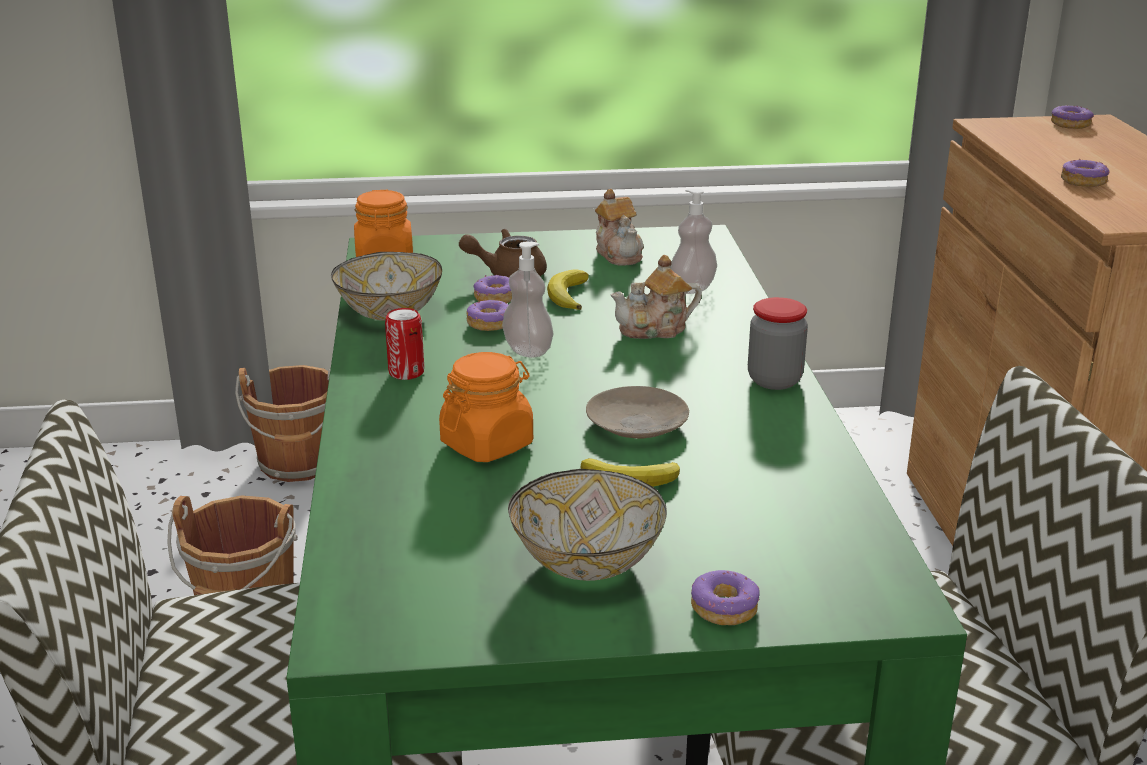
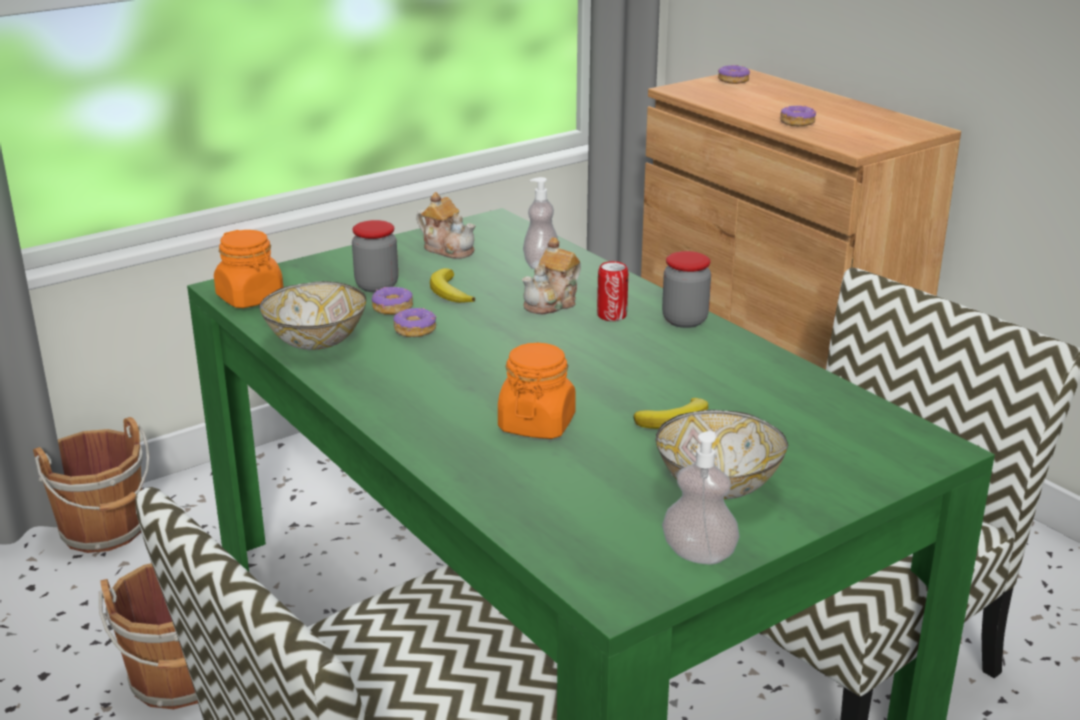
camera: 30 degrees left, 0 degrees up
(406, 372) = (397, 387): can -> can (611, 315)
(508, 274) = (377, 286): brown teapot -> jar
(528, 350) = (474, 344): soap dispenser -> soap dispenser (698, 554)
(637, 424) = (629, 378): beige plate -> none
(725, 608) = (842, 486): donut -> none

